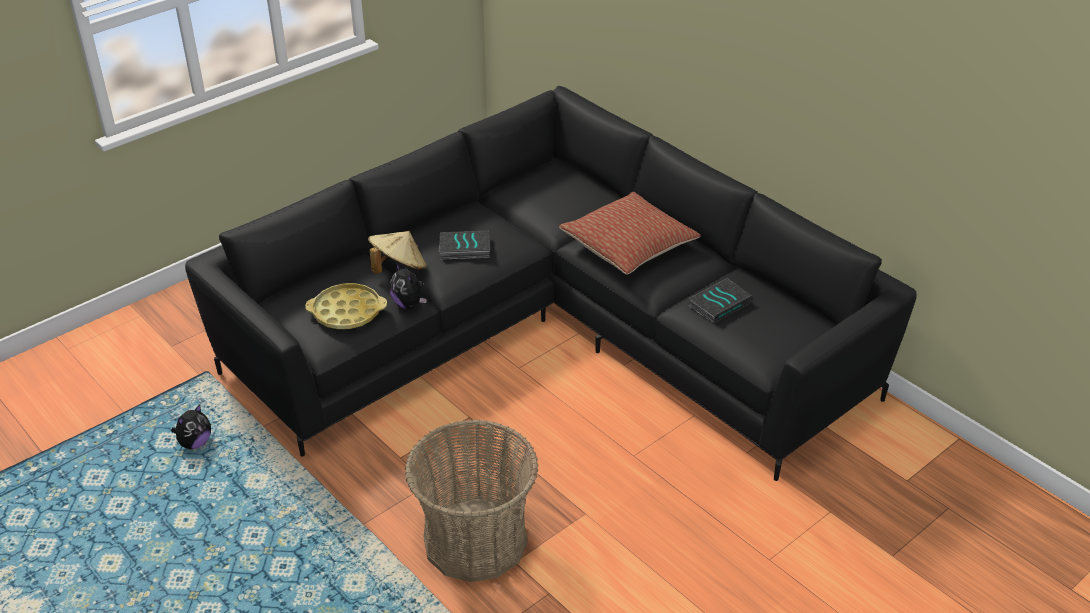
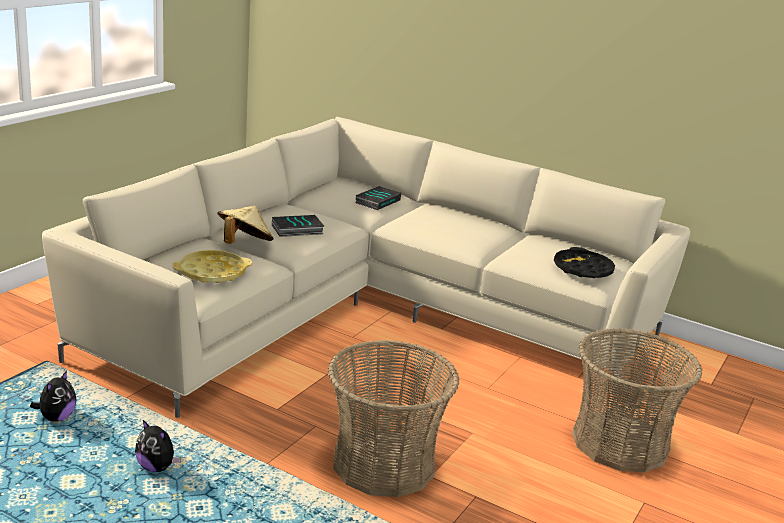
camera: 20 degrees left, 15 degrees down
(409, 304) = (267, 266): plush toy -> plush toy (157, 467)
(550, 331) = (366, 311): black sofa -> beige sofa
(629, 246) = (436, 223): pillow -> none
(719, 303) = (534, 253): book -> book (377, 201)
(743, 549) = (620, 443): none -> basket
(763, 335) = (582, 269): none -> black tray

